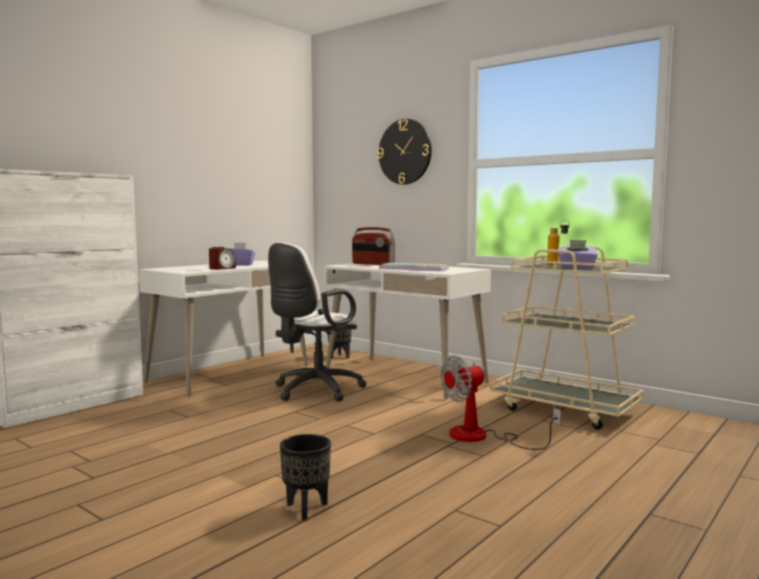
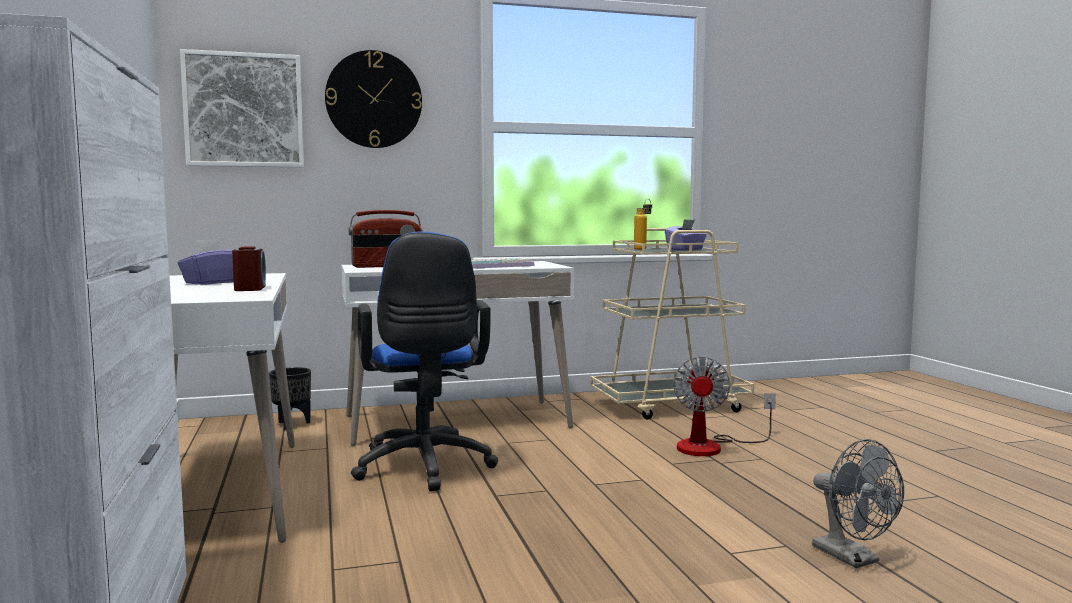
camera: 55 degrees left, 0 degrees up
(307, 508) = (853, 558): black planter -> grey fan
(314, 391) = (424, 468): white office chair -> blue office chair
(344, 166) = (244, 110): none -> picture

